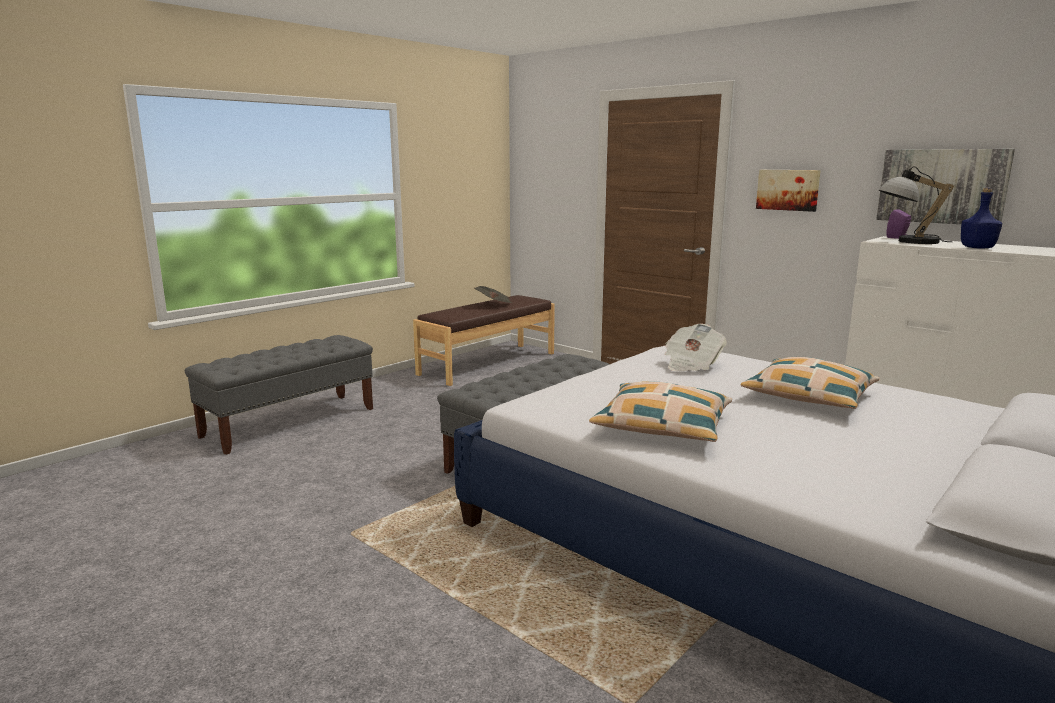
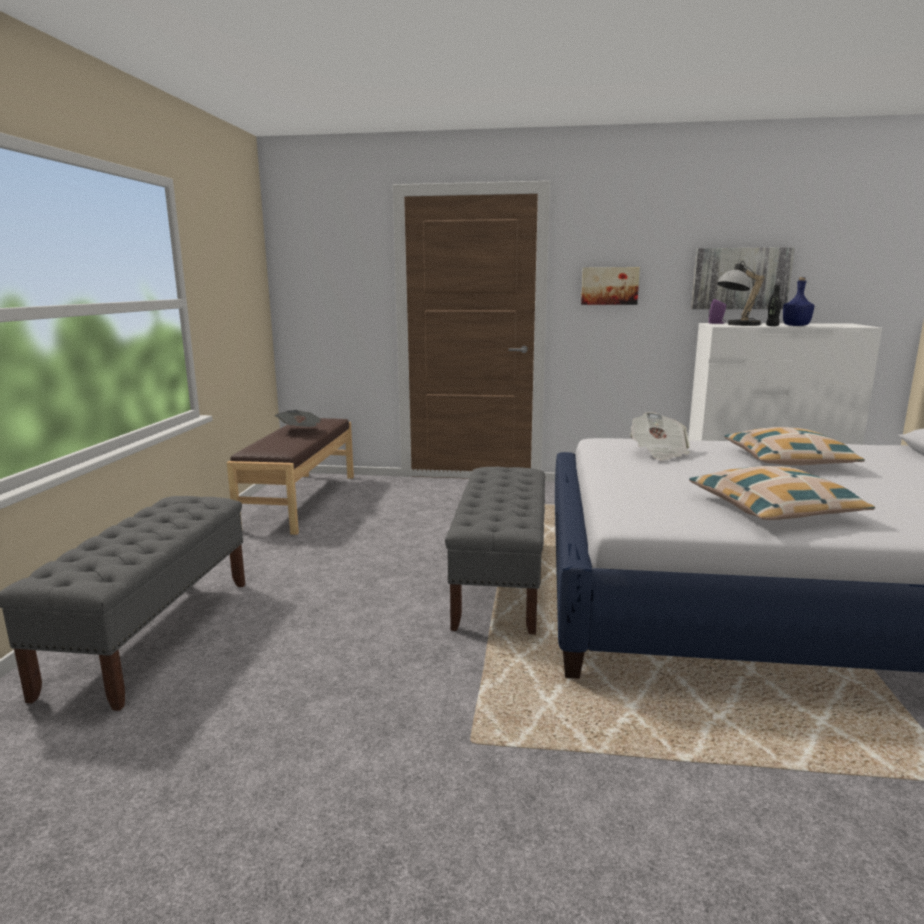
camera: 35 degrees left, 0 degrees up
(941, 246) = (772, 326): none -> black bottle

